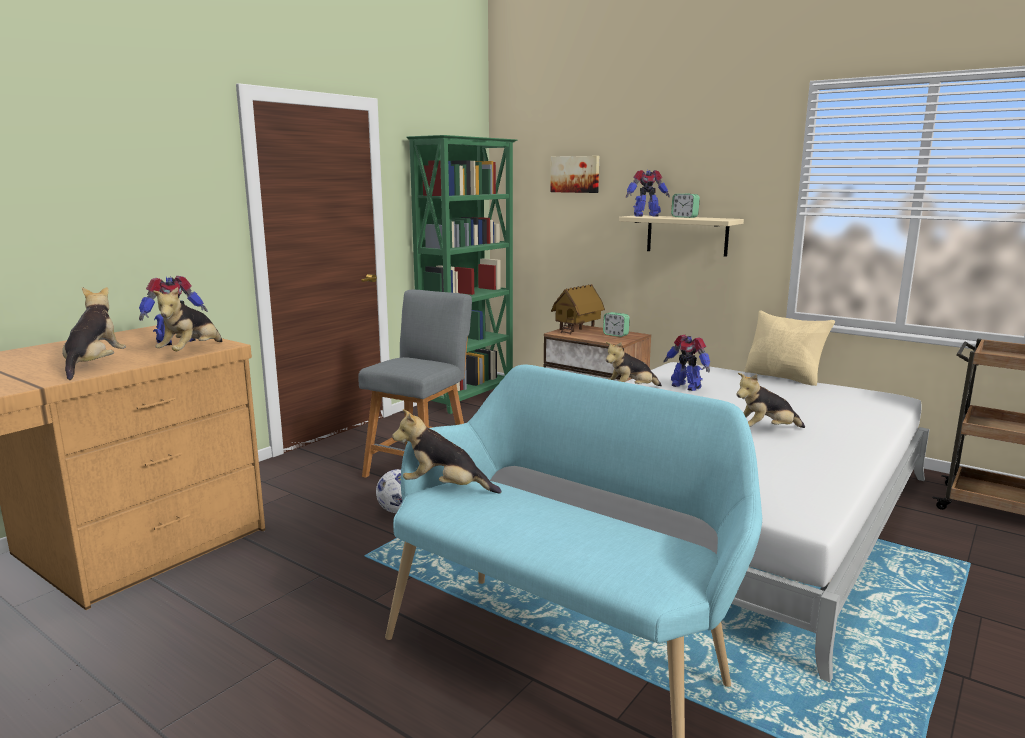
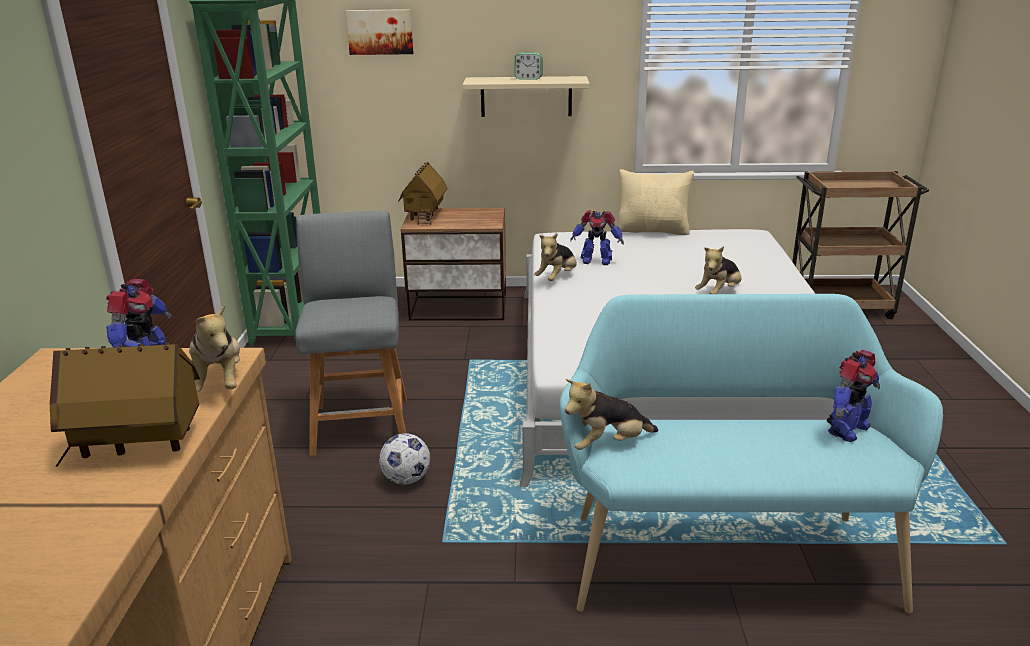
camera: 35 degrees left, 10 degrees up
(94, 366) = (138, 445): plush toy -> toy house
(615, 335) = (475, 215): alarm clock -> none
(645, 216) = (484, 79): toy robot -> toy robot (847, 429)

